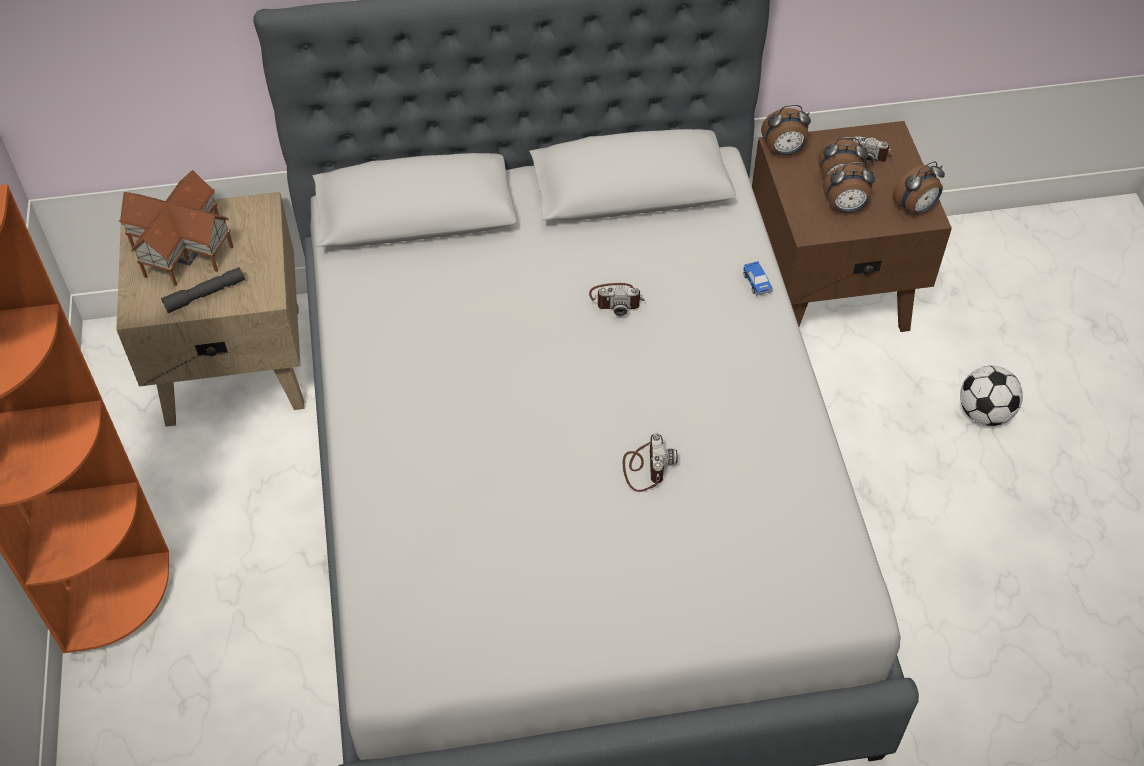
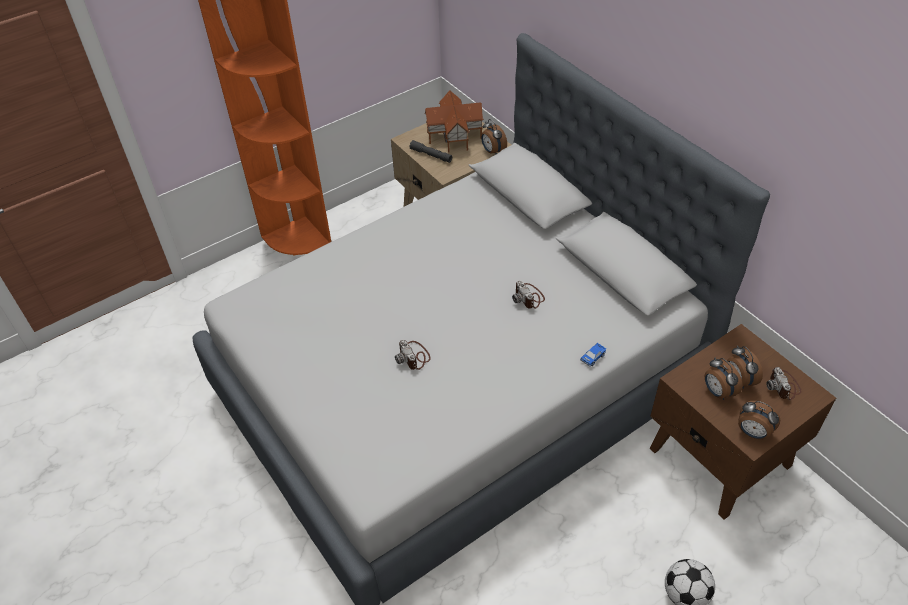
camera: 65 degrees right, 5 degrees down
(646, 467) = (414, 357): camera -> camera turned 90 degrees clockwise
(783, 151) = (740, 341): alarm clock -> alarm clock (492, 151)

